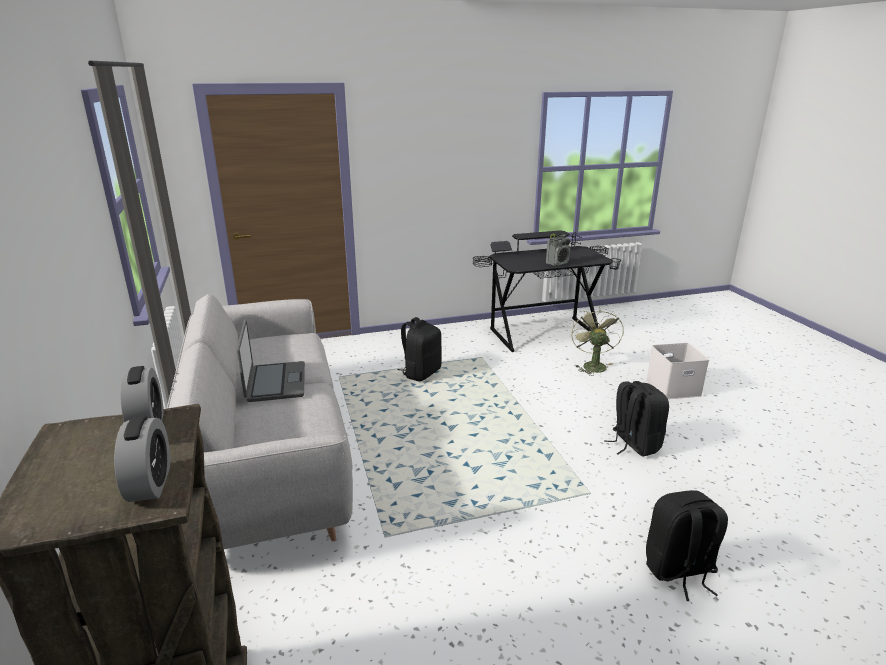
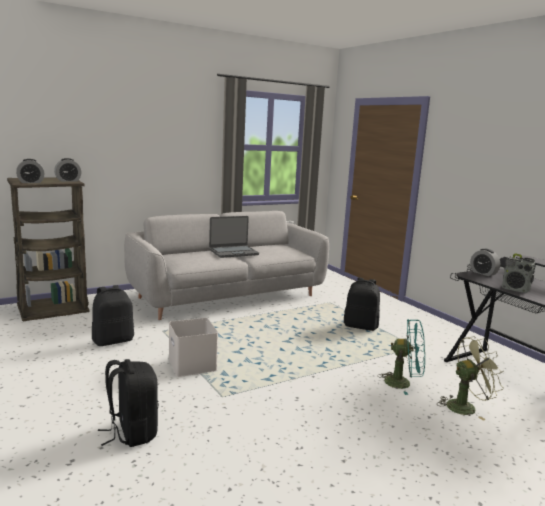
camera: 75 degrees right, 10 degrees down
(509, 262) = (483, 273): none -> alarm clock
(554, 381) = (403, 383): none -> turquoise fan
(633, 444) = (310, 424): black backpack -> black backpack (113, 340)
(673, 387) = (467, 465): white storage box -> white storage box (193, 365)

